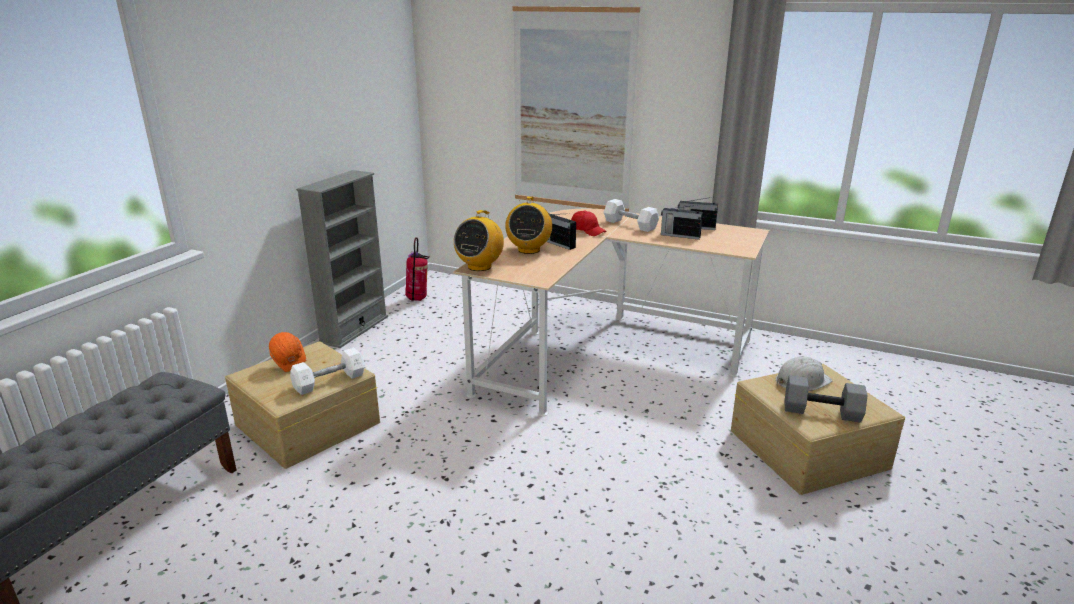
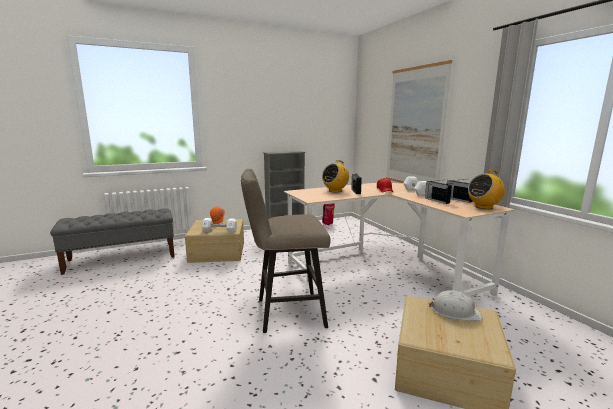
camera: 40 degrees right, 10 degrees down
(479, 266) = (298, 191): radio -> radio (483, 207)
(580, 471) = (285, 312): none -> beige stool
(822, 411) = (439, 333): grey dumbbell -> none

